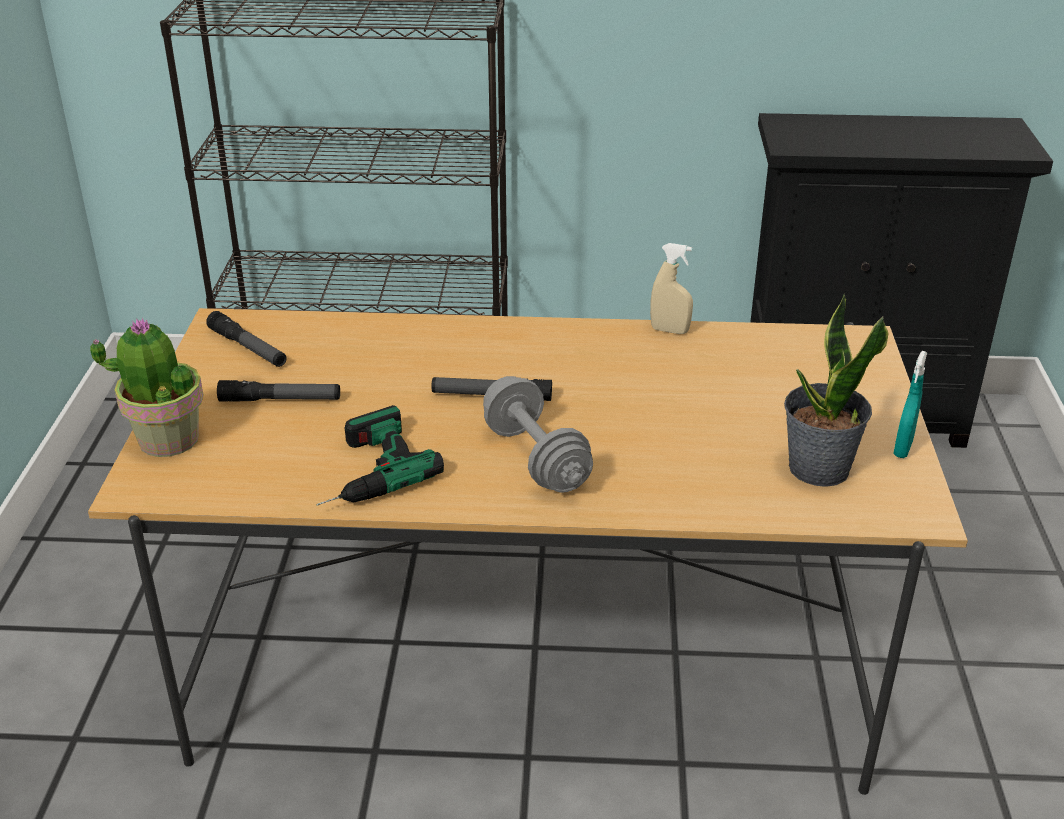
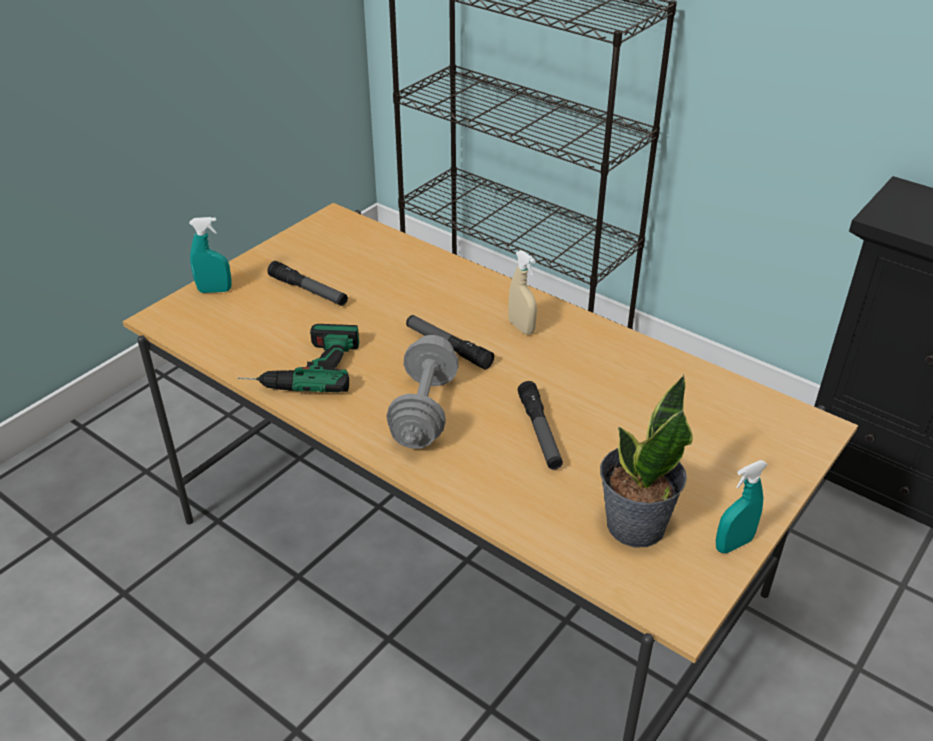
camera: 35 degrees right, 5 degrees up
(168, 439) = (215, 290): potted plant -> turquoise spray bottle
(248, 348) = (330, 244): flashlight -> flashlight (540, 432)
(669, 330) = (646, 349): beige spray bottle -> beige spray bottle (521, 327)

